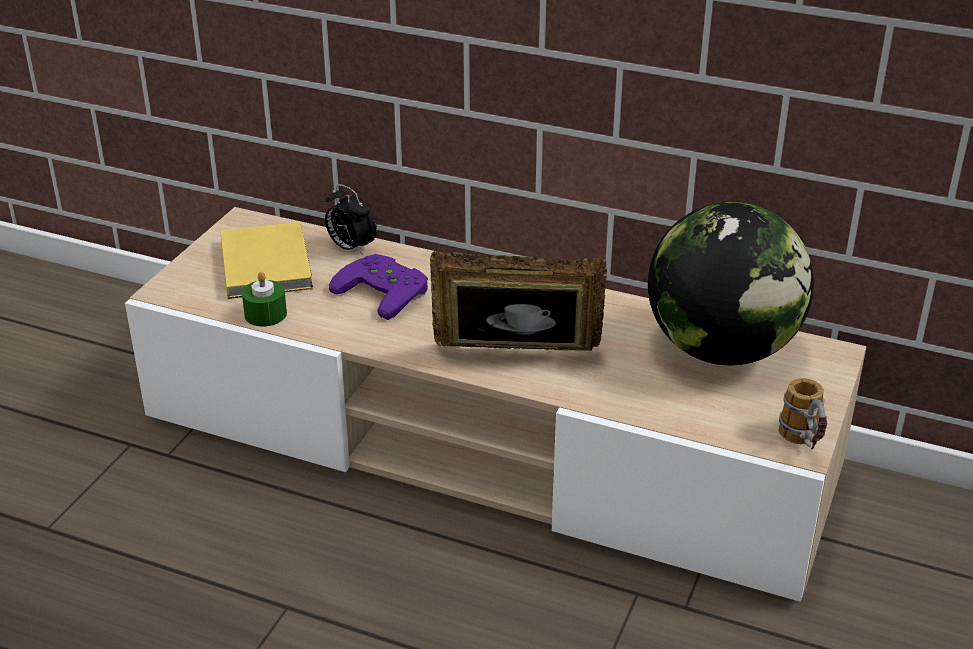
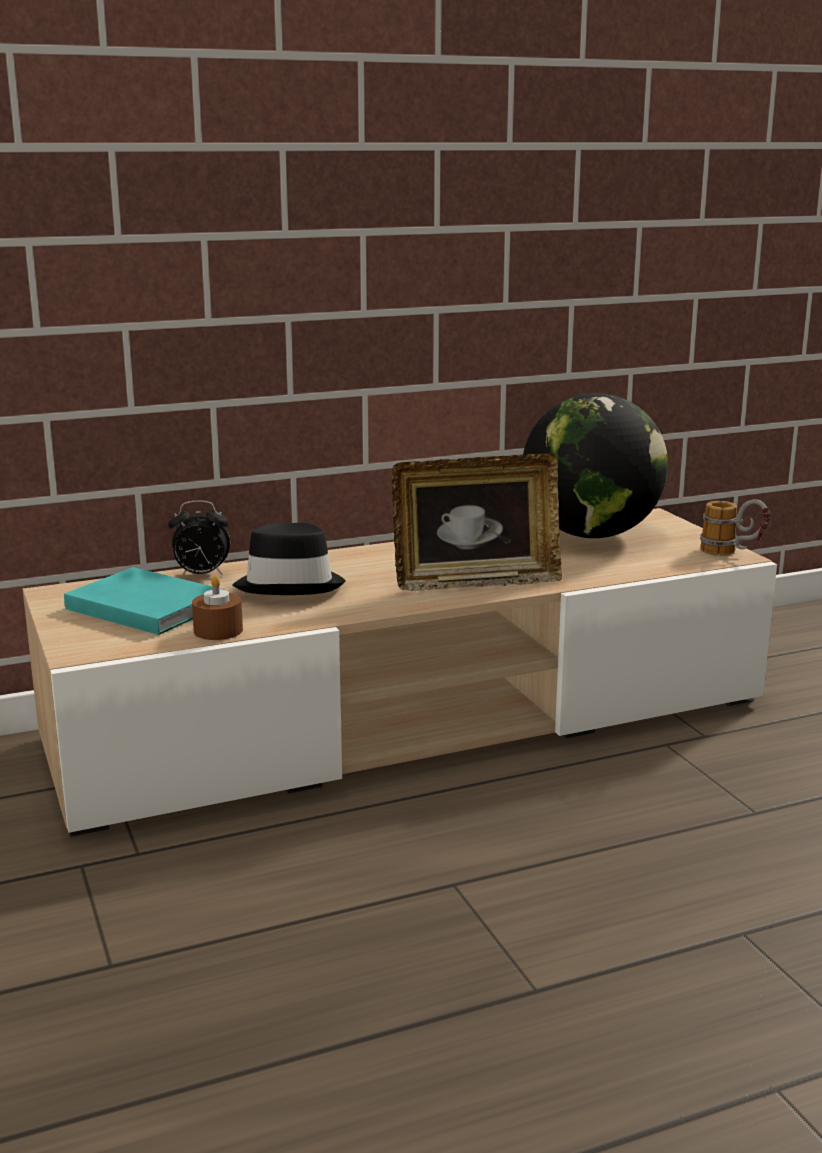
camera: 45 degrees left, 15 degrees down
(265, 314) = (218, 630): green candle -> brown candle
(267, 263) = (144, 605): yellow book -> turquoise book
(386, 290) = (290, 585): purple game controller -> black hat
(516, 358) = (475, 582): picture frame -> picture frame turned 150 degrees counterclockwise

